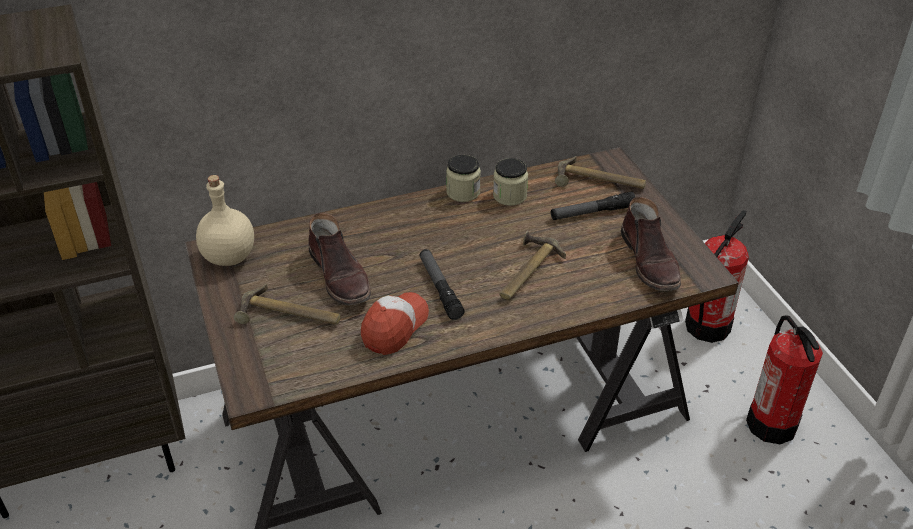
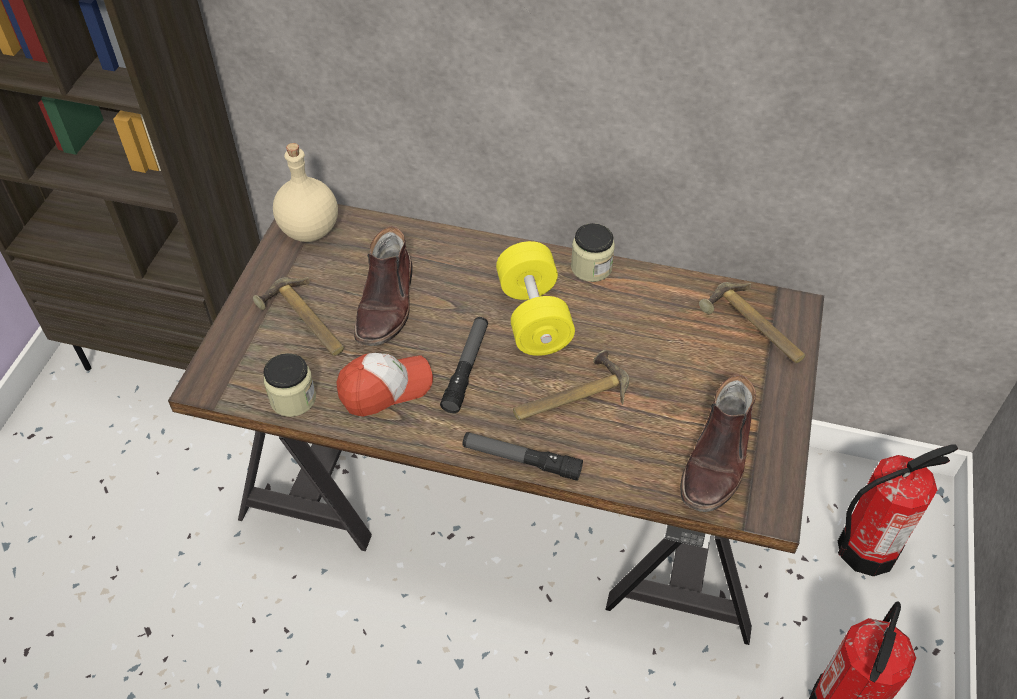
camera: 35 degrees right, 10 degrees up
(454, 237) = (534, 317): none -> yellow dumbbell
(510, 196) = (637, 296): jar -> jar (293, 399)
(592, 212) = (709, 363): flashlight -> flashlight (521, 460)

